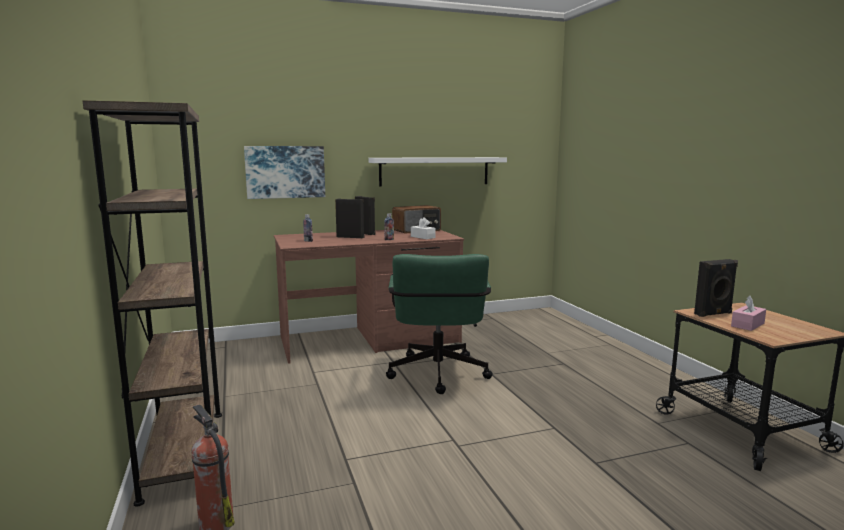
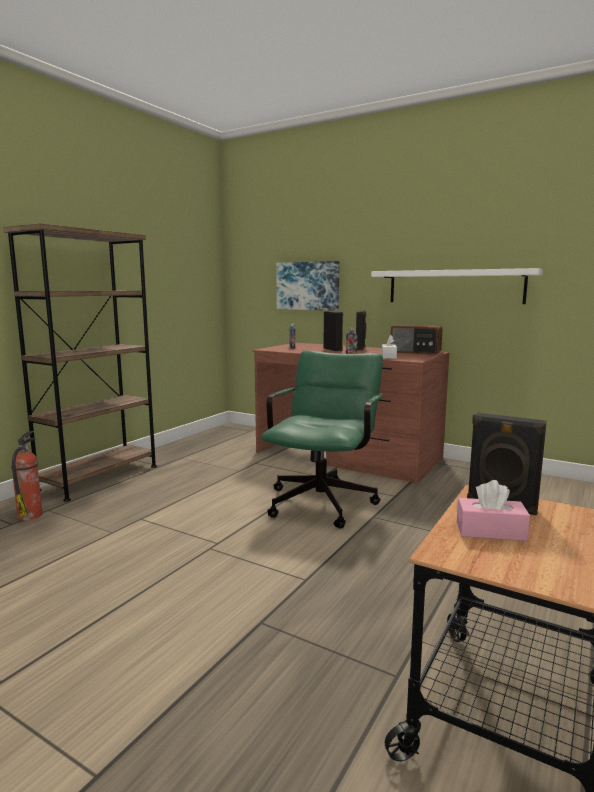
camera: 50 degrees right, 0 degrees up
(438, 377) = (324, 500): green office chair -> green office chair turned 150 degrees clockwise

